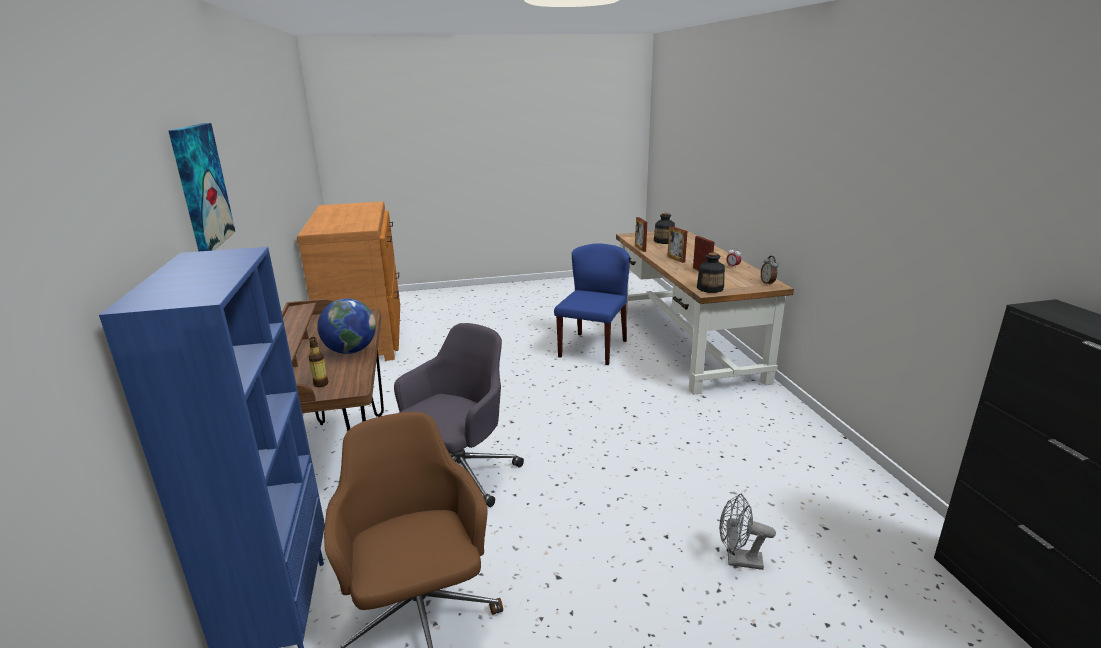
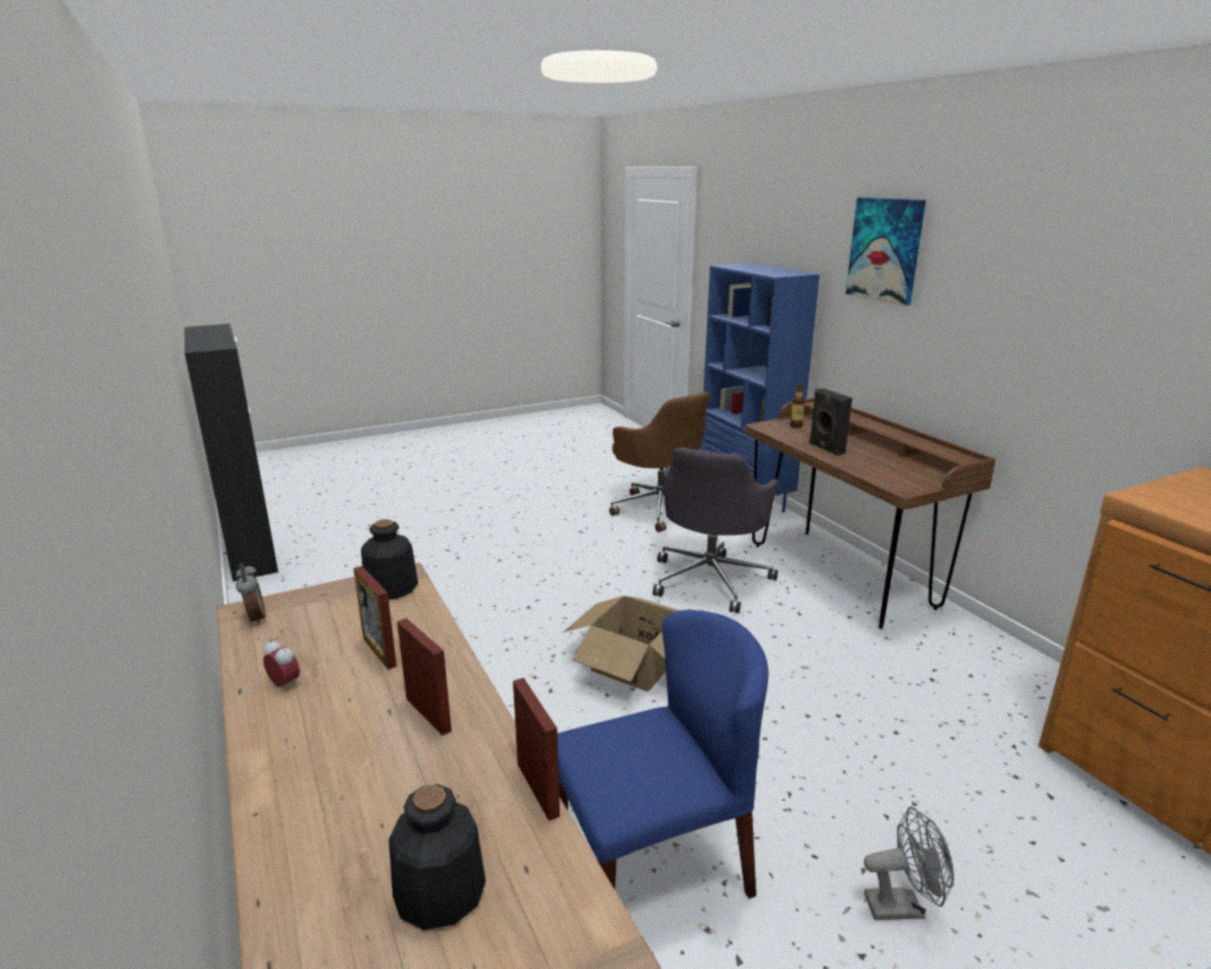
camera: 165 degrees right, 0 degrees up
(350, 351) = (825, 448): globe -> black speaker
(566, 415) = (634, 663): none -> cardboard box
(593, 348) = (654, 865): blue chair -> blue chair turned 120 degrees counterclockwise
(738, 560) = (443, 553): grey fan -> grey fan (902, 906)

